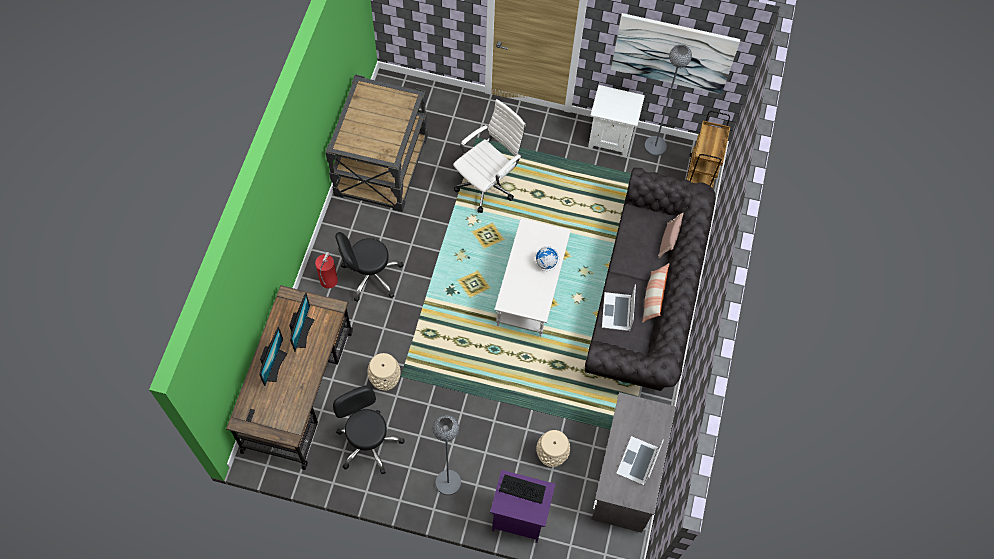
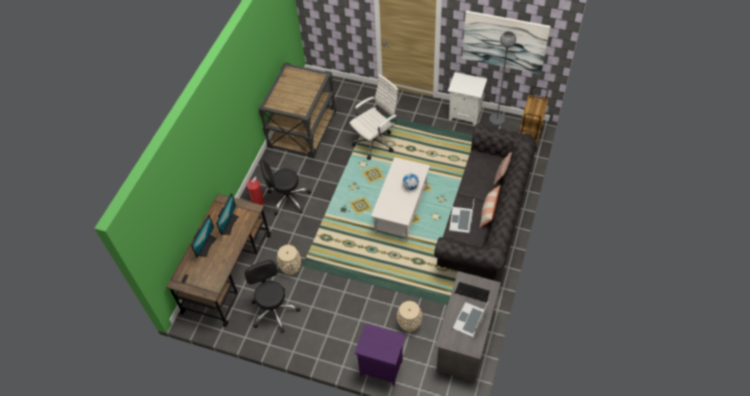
camera: 10 degrees right, 10 degrees down
(448, 483) = (330, 340): grey floor lamp -> none
(522, 489) = (380, 337): keyboard -> keyboard (472, 292)

